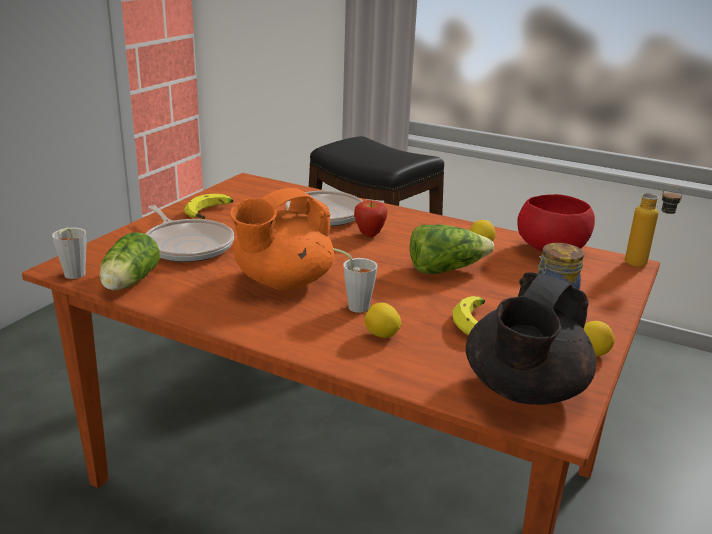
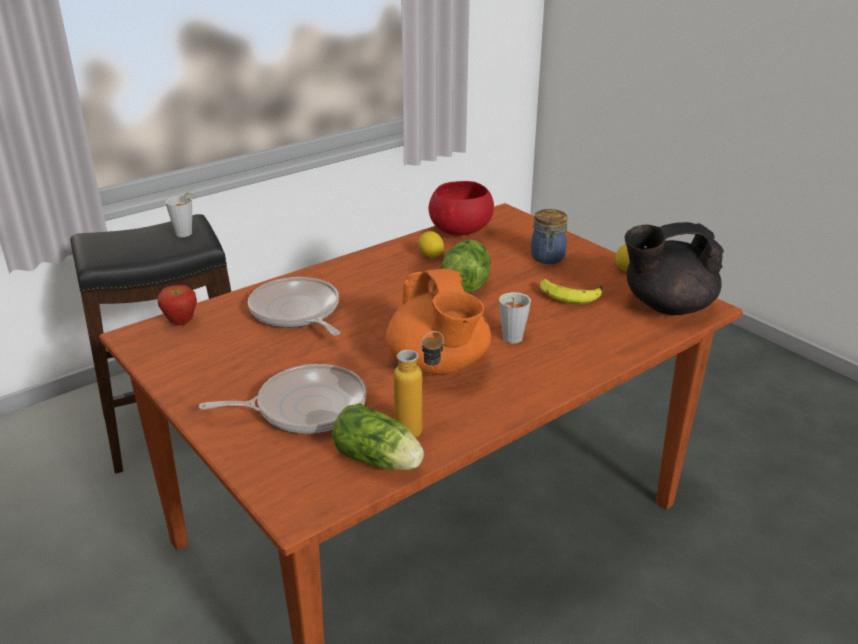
camera: 65 degrees left, 5 degrees up
(72, 276) = (332, 502): grey cup -> grey cup (186, 234)
(211, 213) = (222, 377): banana -> none
(369, 235) = (365, 298): apple -> apple (181, 323)
(381, 335) = (566, 339): lemon -> none
(523, 391) = (666, 306): black teapot -> black teapot turned 120 degrees clockwise
(644, 266) = (510, 210): bottle -> bottle (419, 429)

